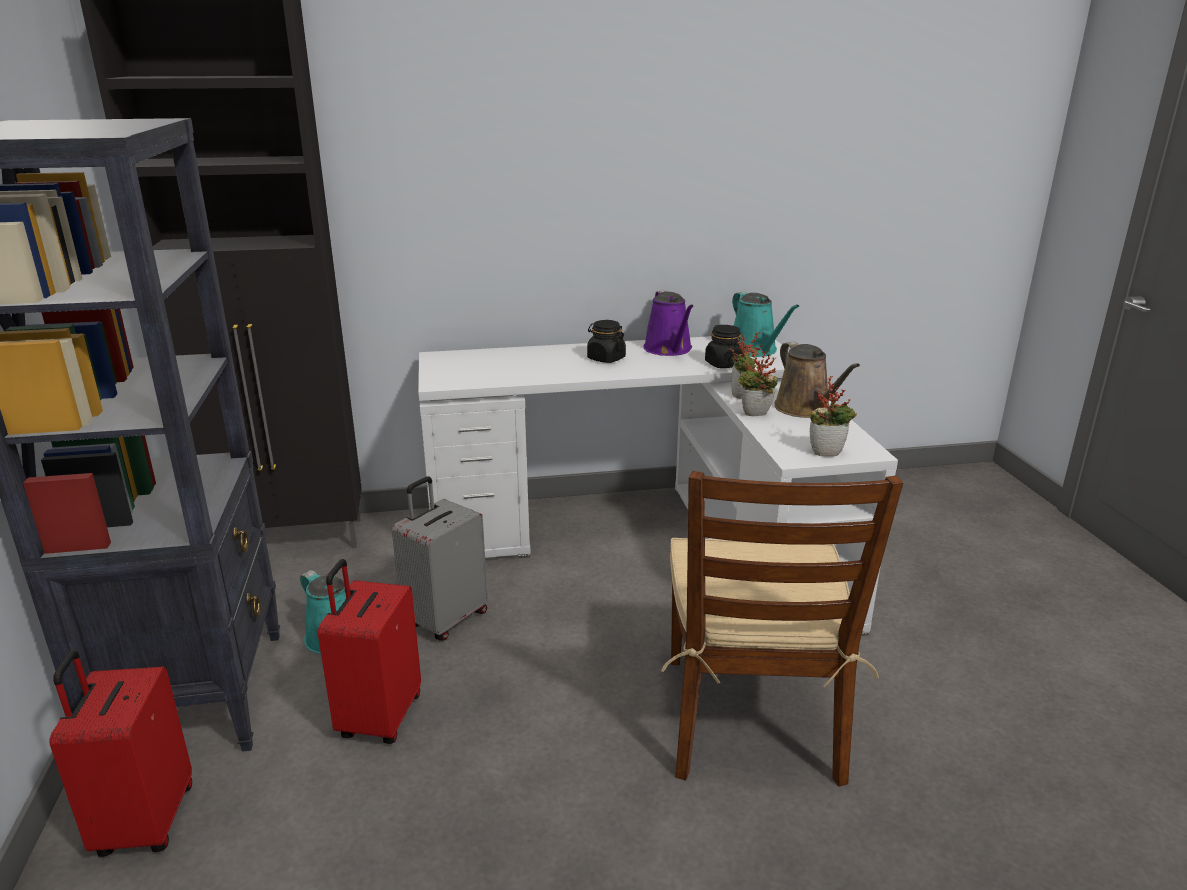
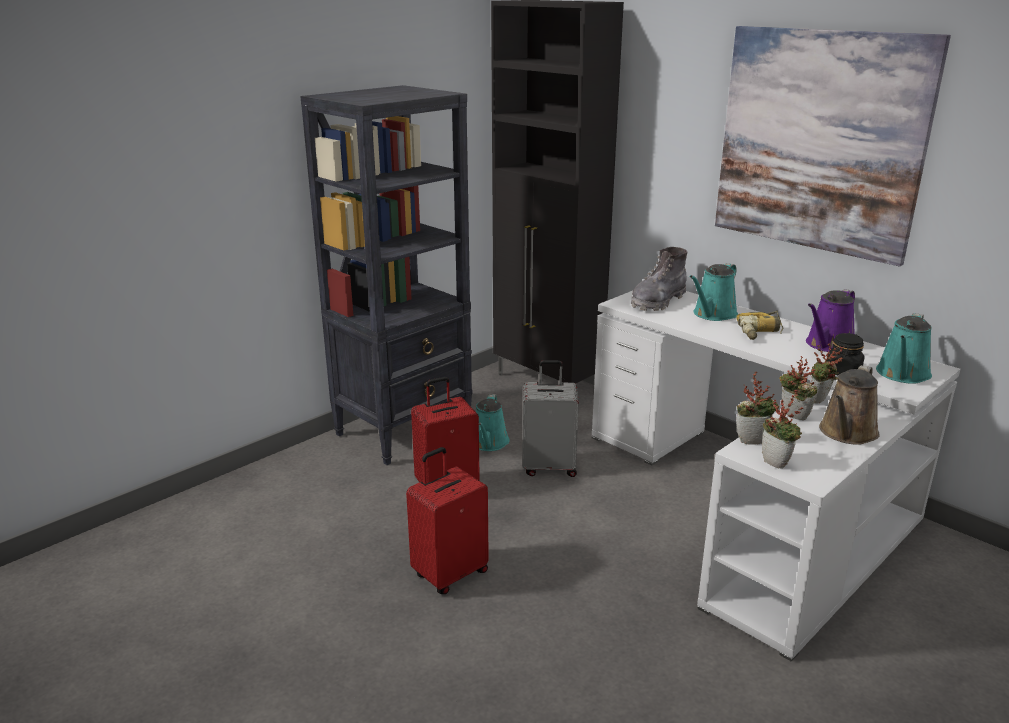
camera: 55 degrees right, 0 degrees up
(143, 822) = (321, 464): red suitcase -> red suitcase (449, 573)
(468, 367) = (657, 301): none -> grey boot
(539, 360) = (713, 314): none -> turquoise watering can
(599, 142) = (819, 142): none -> picture
(606, 358) = (761, 331): black jar -> power drill
(751, 718) = (610, 630): brown chair -> none
(777, 445) = (752, 440): none -> potted plant

